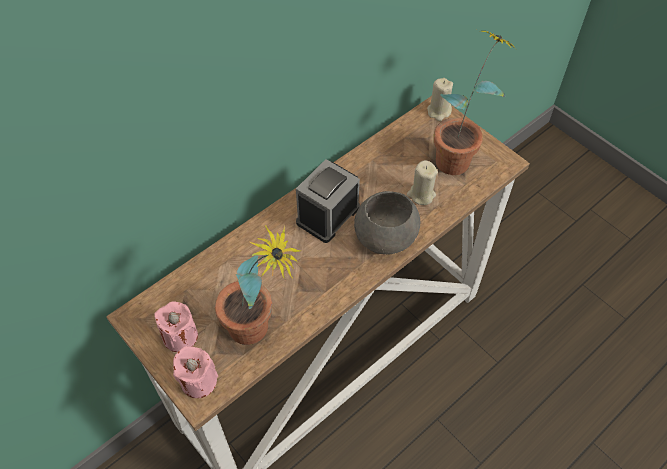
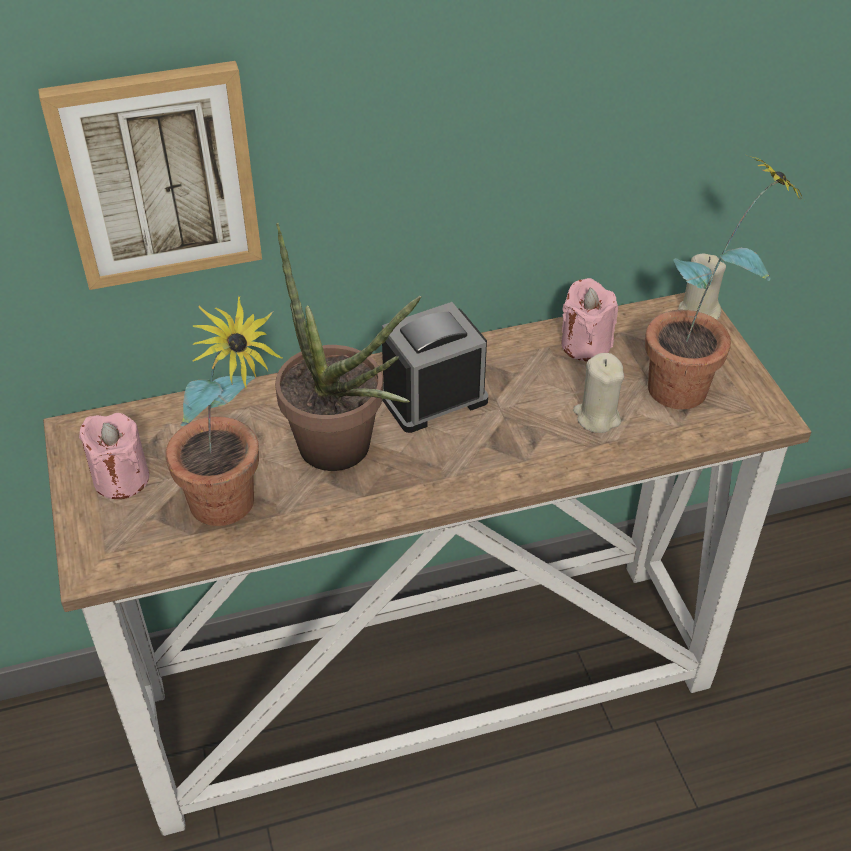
camera: 25 degrees right, 10 degrees down
(151, 154) = (157, 176): none -> picture
(198, 381) = (107, 545): pink candle -> pink candle (585, 345)
(300, 270) = (345, 454): none -> potted plant
(387, 236) = (506, 454): grey bowl -> none

